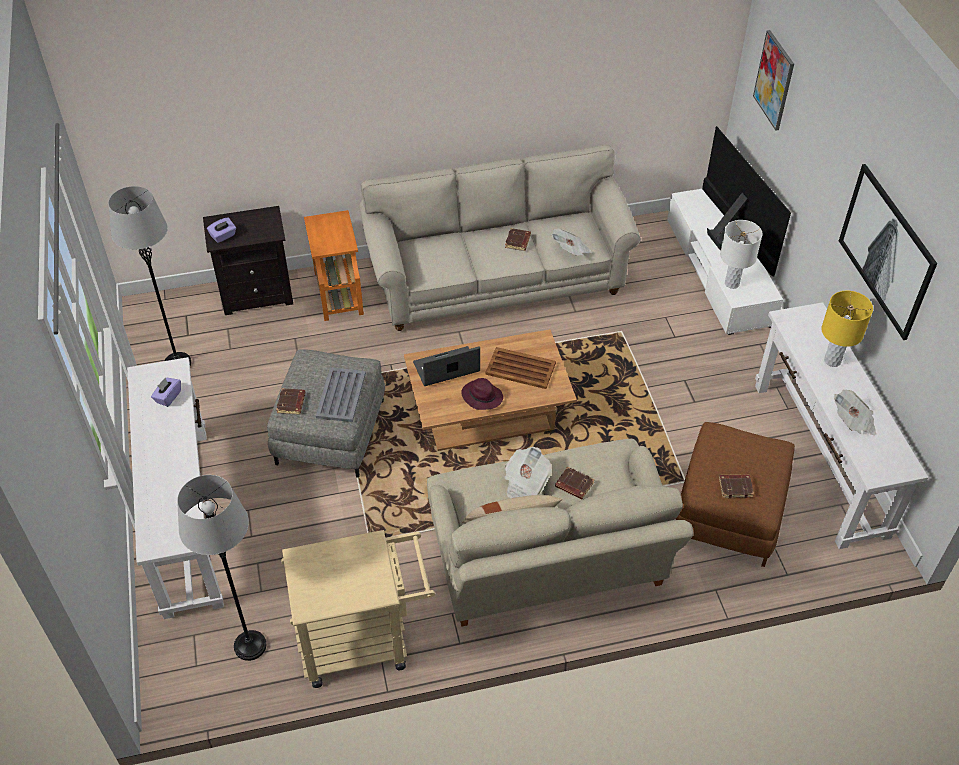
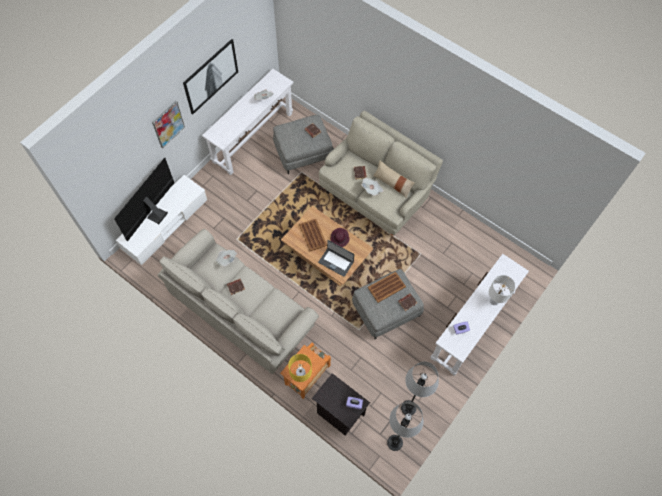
camera: 130 degrees left, 15 degrees up
(250, 646) = (492, 258): grey floor lamp -> grey floor lamp (394, 443)
(341, 395) = (387, 287): grey tray -> brown tray
(364, 641) = (457, 225): beige cart -> none
(729, 512) = (303, 151): brown ottoman -> grey ottoman
(732, 283) = (188, 197): white table lamp -> white table lamp (494, 301)
(774, 80) = (111, 164): picture -> picture (168, 124)
(832, 361) = (235, 117): yellow table lamp -> yellow table lamp (301, 377)

